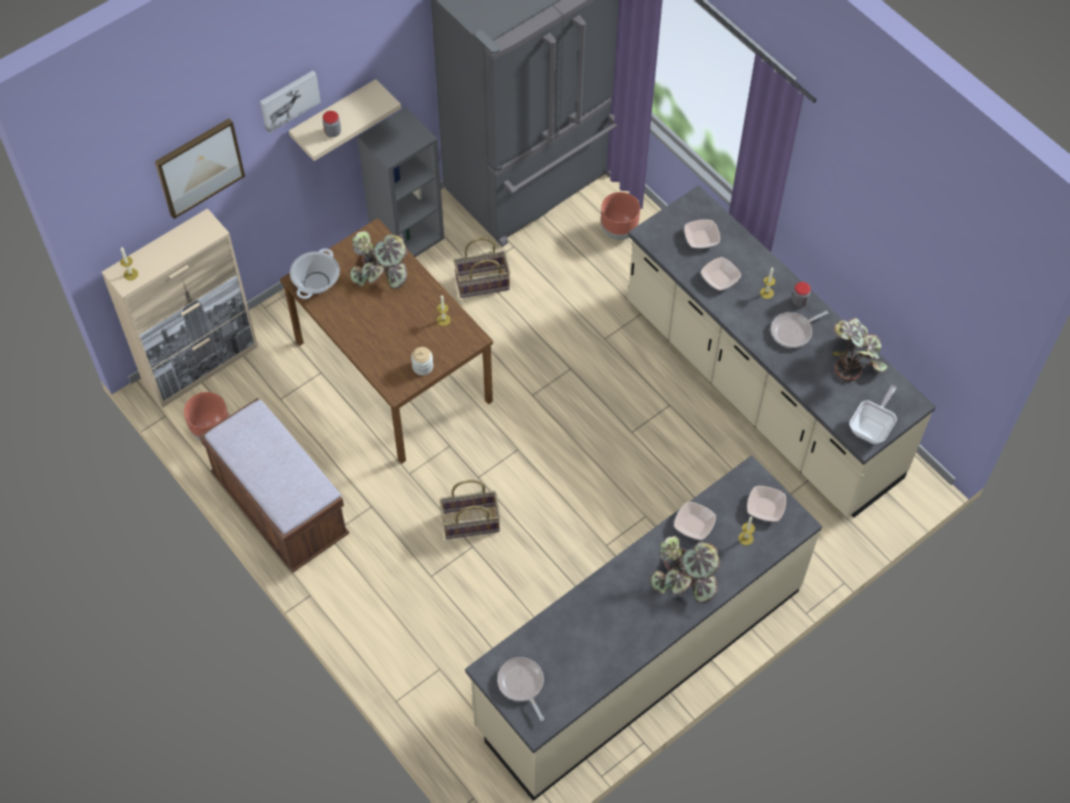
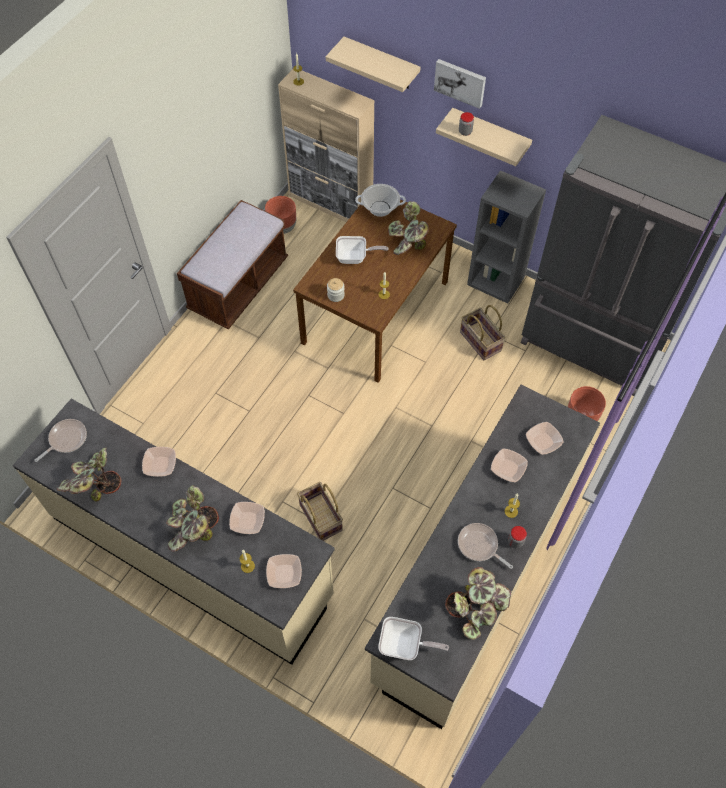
camera: 70 degrees right, 0 degrees up
(199, 167) = (381, 64): picture -> beige shelf
(377, 331) = (355, 258): none -> frying pan
(470, 523) = (267, 403): basket -> basket (320, 517)
(592, 667) = (93, 484): none -> potted plant
(594, 592) = (160, 464): none -> bowl

